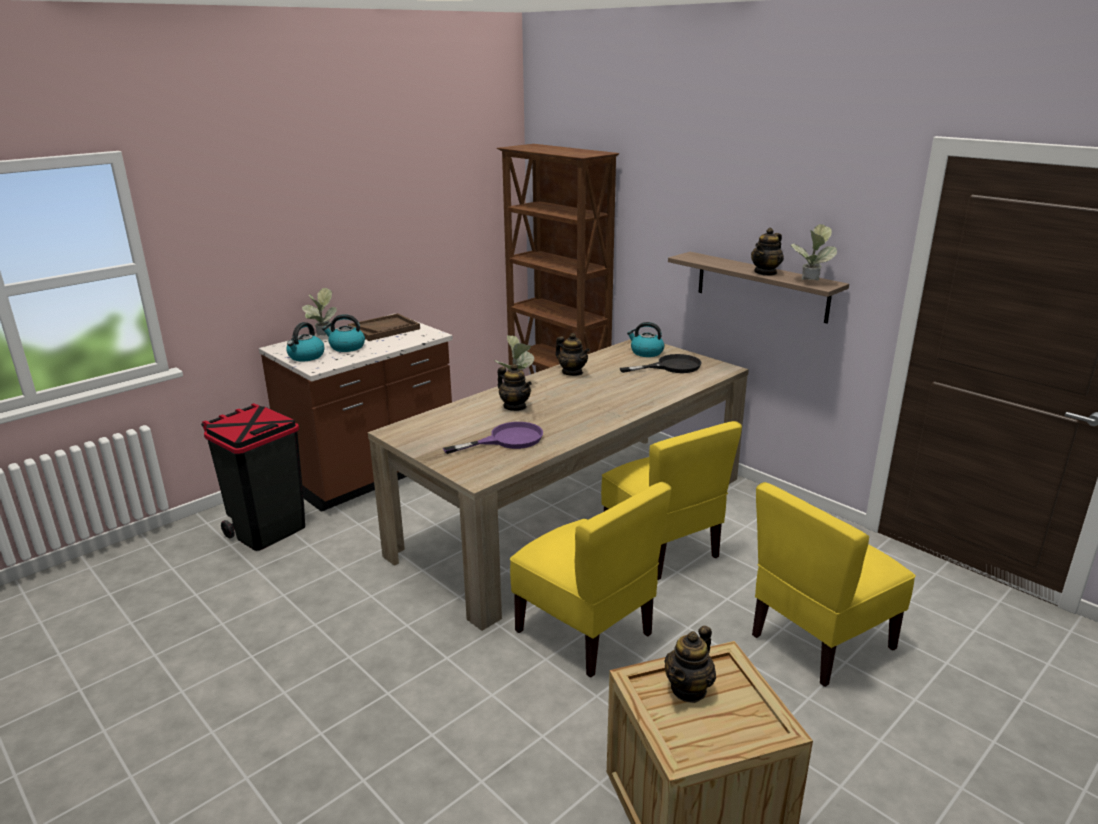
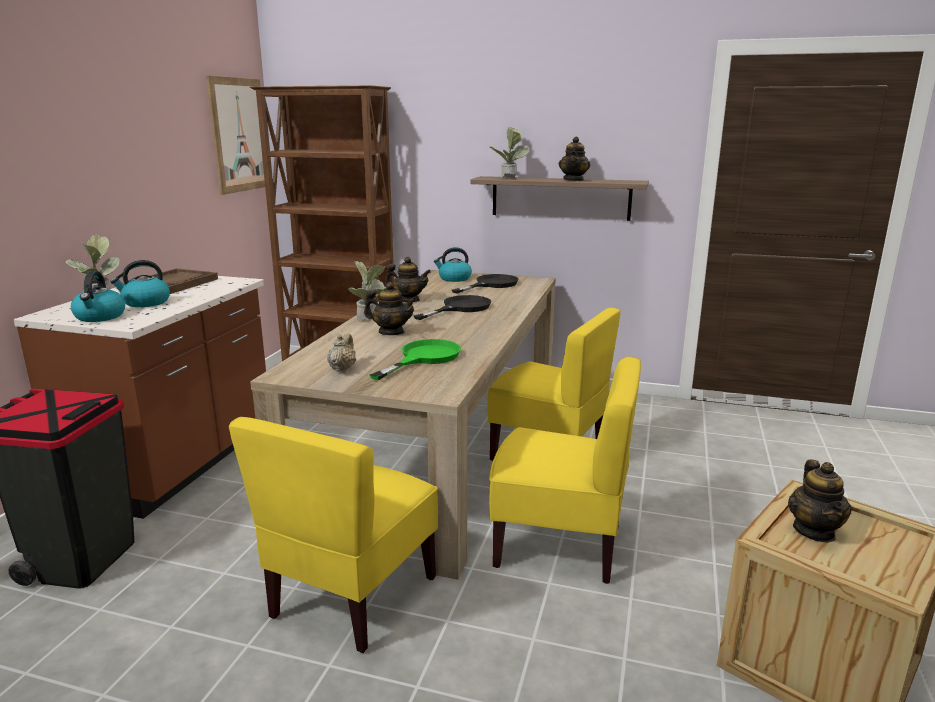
camera: 30 degrees left, 5 degrees down
(437, 436) = (342, 369): none -> beige teapot
(488, 189) = (239, 135): none -> picture
(507, 440) = (423, 358): purple frying pan -> green frying pan
(605, 391) = (460, 308): none -> black frying pan
(809, 283) = (621, 181): potted plant -> potted plant (509, 178)
(820, 641) = (744, 487): yellow chair -> yellow chair (352, 596)

